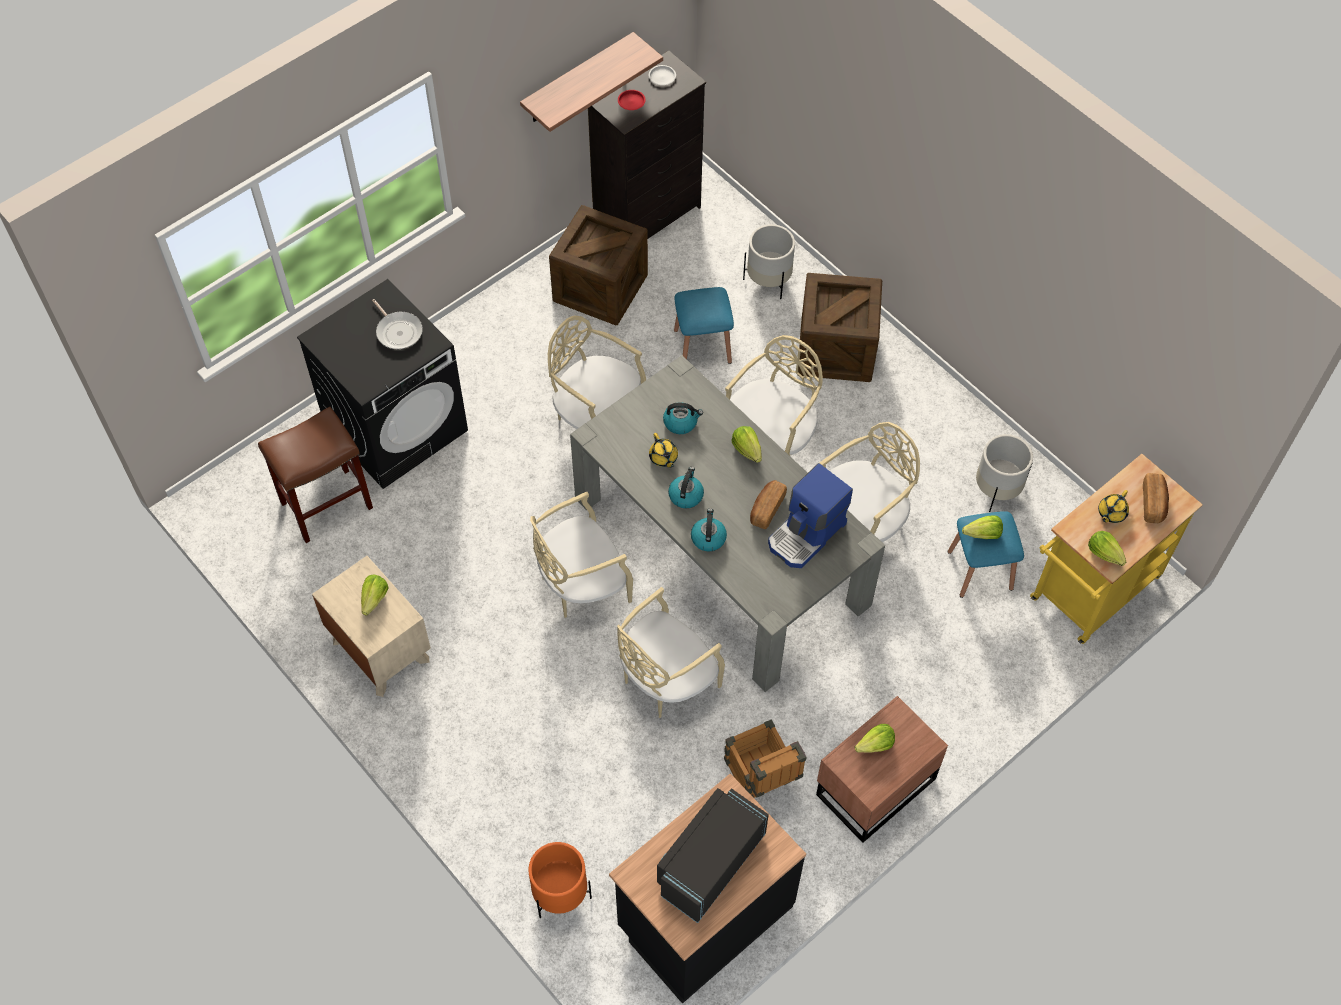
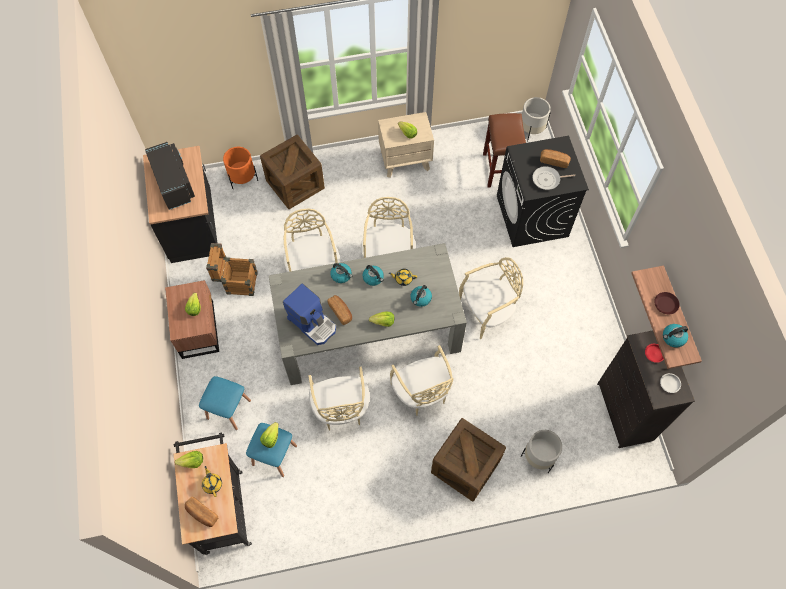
camera: 120 degrees right, 5 degrees up
(358, 336) = (554, 161): none -> bread
(577, 83) = (665, 304): none -> brown plate
(600, 288) = (579, 357): crate -> crate (295, 184)
(620, 63) = (673, 338): none -> kettle
(702, 346) = (507, 391): blue stool -> blue stool (228, 409)
(807, 534) = (313, 323): coffee machine -> coffee machine turned 150 degrees clockwise
(997, 489) = (317, 499): white planter -> white planter (531, 130)
(1089, 594) = (222, 506): yellow cart -> black cart

